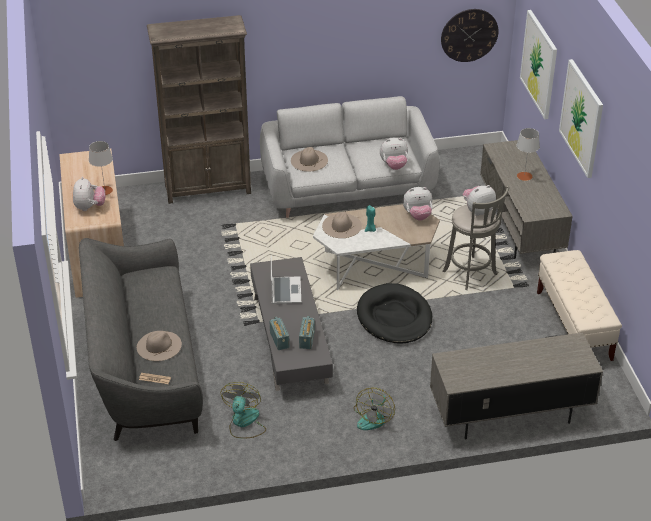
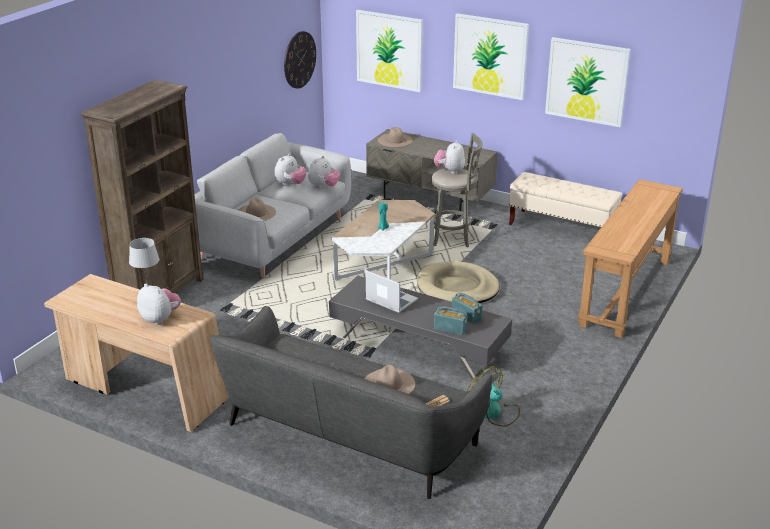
camera: 50 degrees left, 10 degrees down
(341, 226) = (359, 236): beige hat -> beige hat (395, 140)
(373, 417) = (562, 348): fan -> none
(394, 317) = (457, 287): black dog bed -> beige dog bed
(417, 216) = (396, 205): plush toy -> plush toy (290, 184)
(509, 414) = (625, 292): grey tv stand -> brown console table
(524, 176) = (427, 146): grey table lamp -> none
(622, 193) = (587, 81): none -> picture

